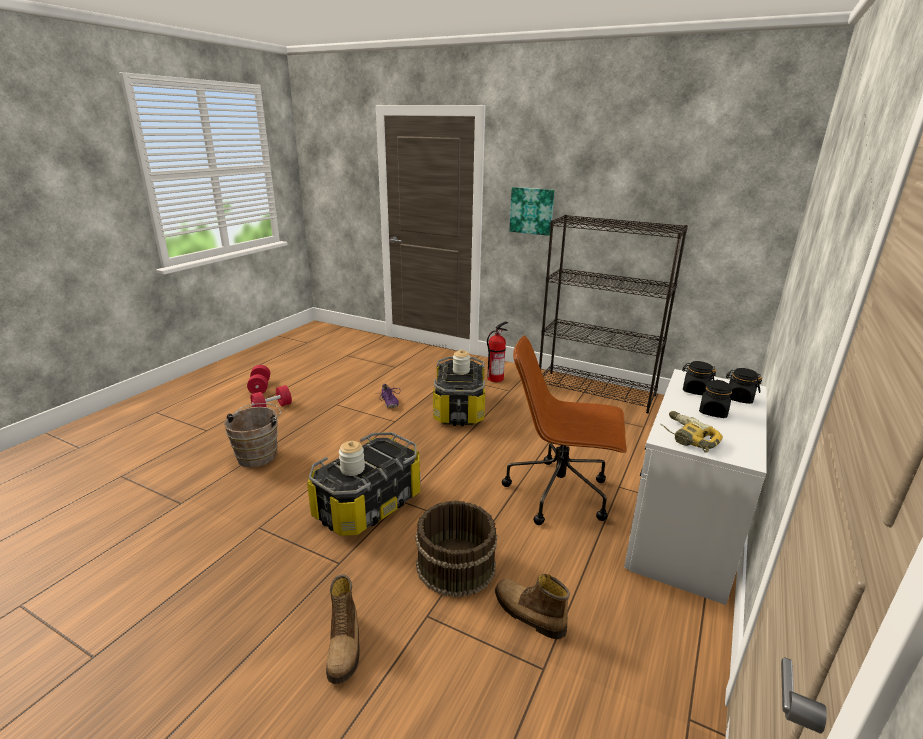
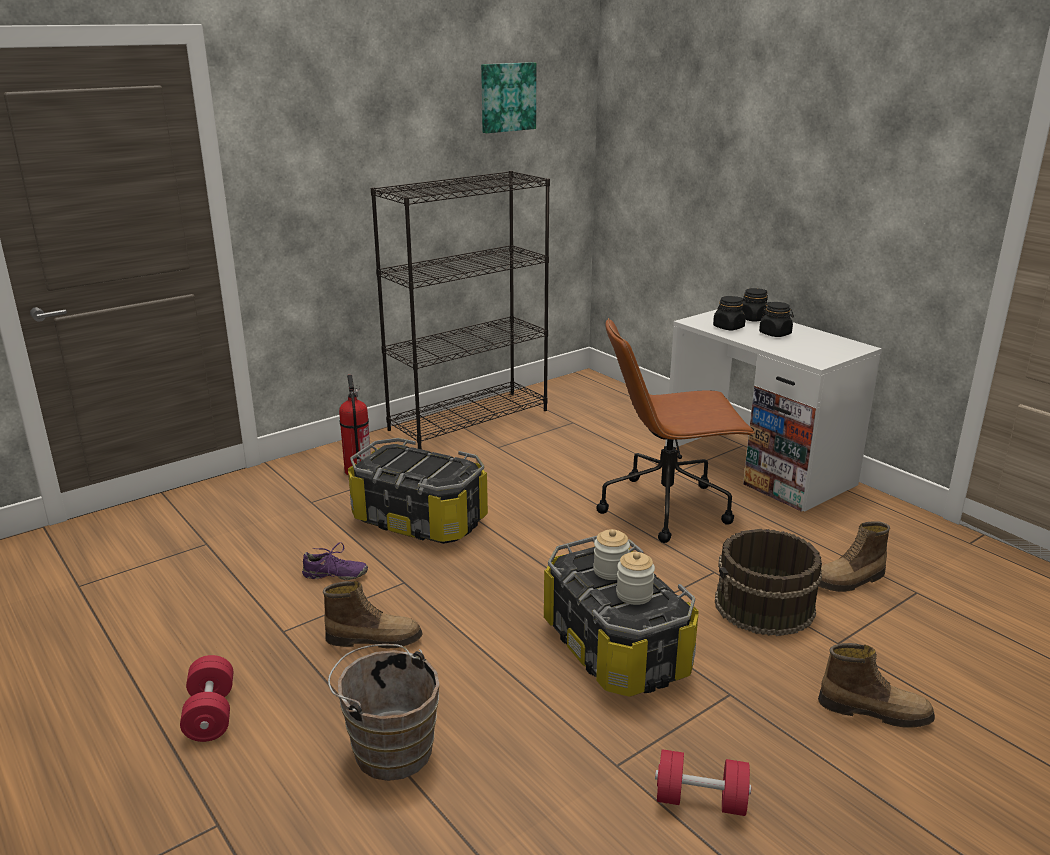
camera: 65 degrees left, 0 degrees up
(260, 387) = (88, 724): red dumbbell -> red dumbbell (700, 800)
(341, 427) = (374, 639): none -> boot
(461, 371) = (408, 461): jar -> jar (610, 571)
(532, 211) = (315, 192): picture -> picture (507, 97)
(560, 493) = (667, 507): brown office chair -> brown office chair turned 45 degrees clockwise
(686, 437) = (818, 354): power drill -> none

